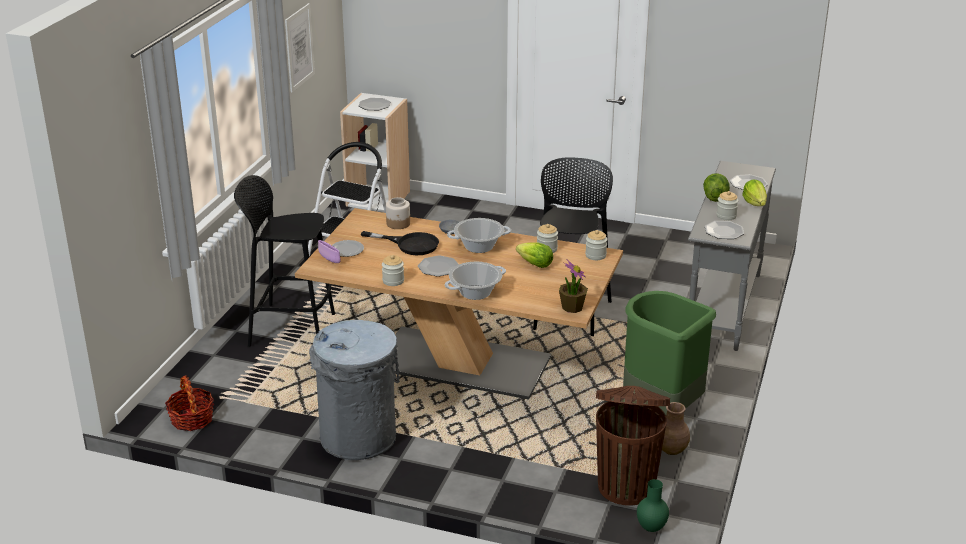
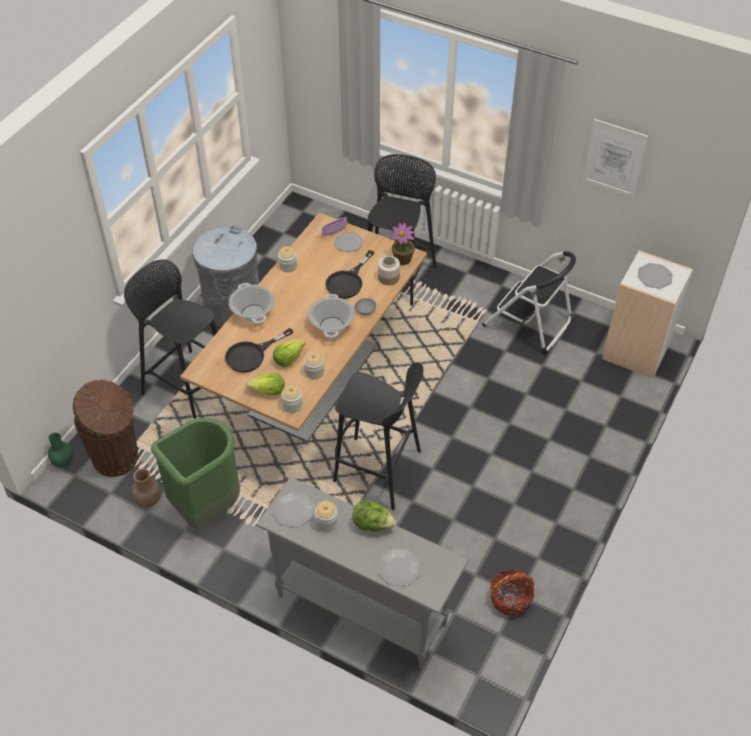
camera: 100 degrees right, 20 degrees up
(192, 419) = (285, 224): basket -> basket (510, 599)
(438, 267) = (302, 295): plate -> none
(496, 452) = (187, 385): none -> black stool
(538, 285) = (251, 355): none -> black frying pan
(572, 307) = (208, 371): potted plant -> potted plant (403, 259)
(755, 203) = (348, 558): lettuce -> lettuce (268, 392)

